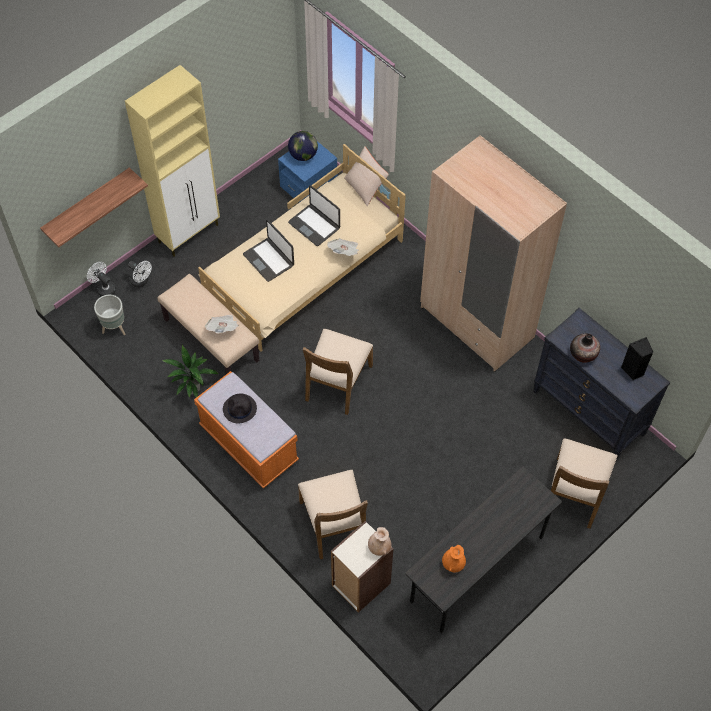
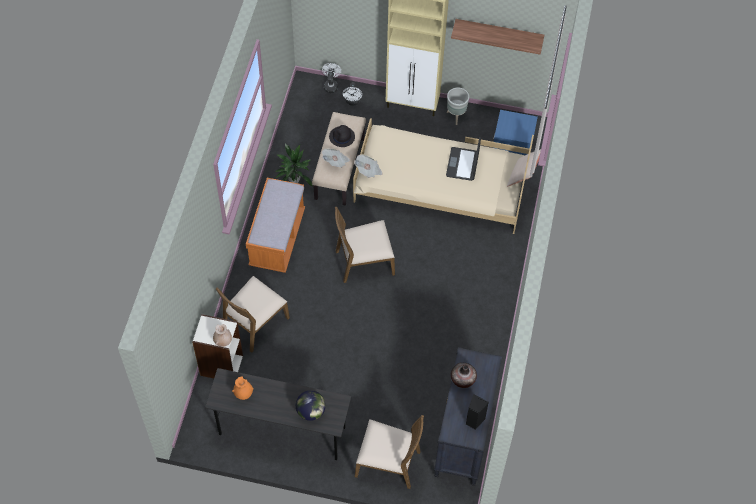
camera: 55 degrees right, 0 degrees up
(87, 205) = (343, 20): shelf -> shelf (498, 33)
(114, 328) = (305, 110): grey planter -> grey planter (456, 116)
(240, 409) = (277, 206): black hat -> black hat (342, 137)
(269, 260) = (412, 155): laptop -> none
(303, 155) = (516, 122): globe -> globe (311, 411)
(344, 252) = (455, 195): newspaper -> newspaper (368, 171)
(476, 323) = (483, 320): beige wardrobe -> none
(575, 493) = (388, 463): brown chair -> brown chair turned 150 degrees counterclockwise

